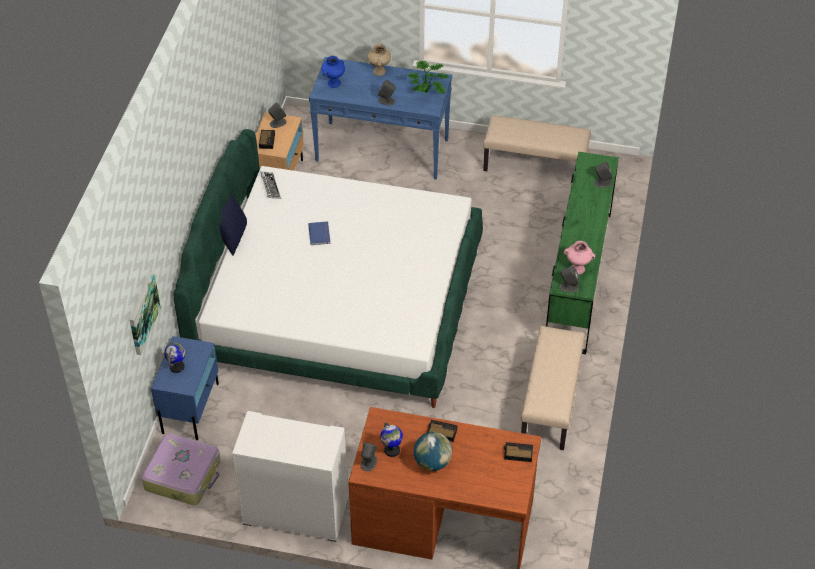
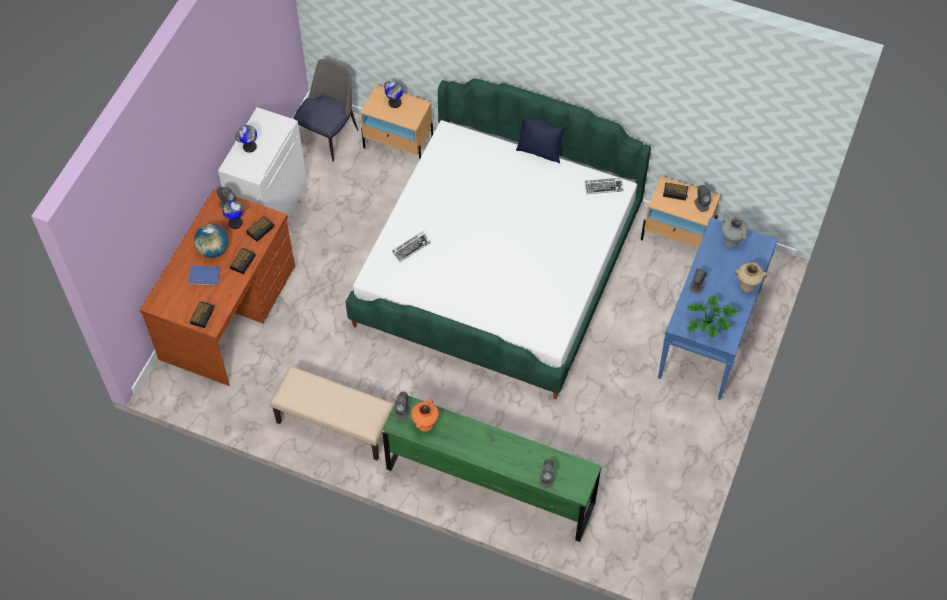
camera: 100 degrees right, 10 degrees up
(142, 313) = (389, 34): picture -> none
(184, 475) = (329, 136): suitcase -> chair
(191, 408) = (398, 145): blue nightstand -> beige nightstand
(293, 447) = (250, 147): none -> globe
(320, 234) = (531, 220): blue book -> blue book (204, 277)
(334, 83) = (731, 241): blue vase -> grey vase
(372, 320) = (411, 248): none -> keyboard
(396, 425) = (261, 229): none -> alarm clock
(535, 165) = (668, 480): beige bench -> none
(578, 268) = (425, 425): pink vase -> orange vase

